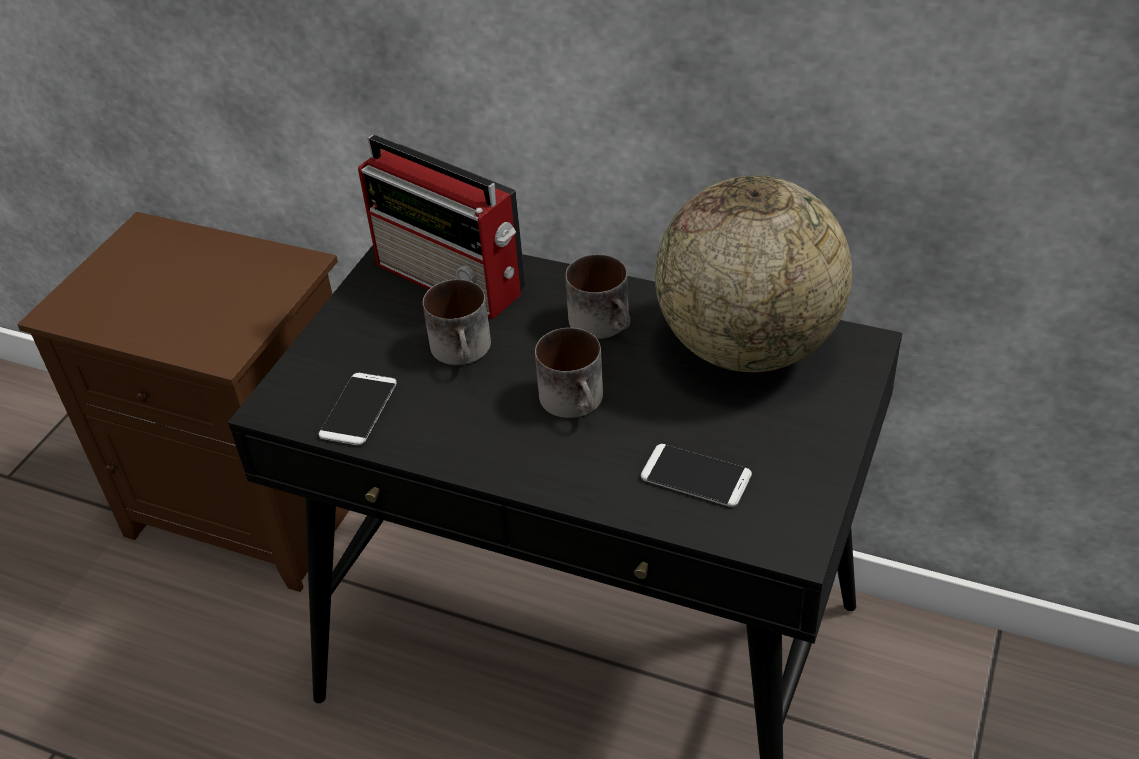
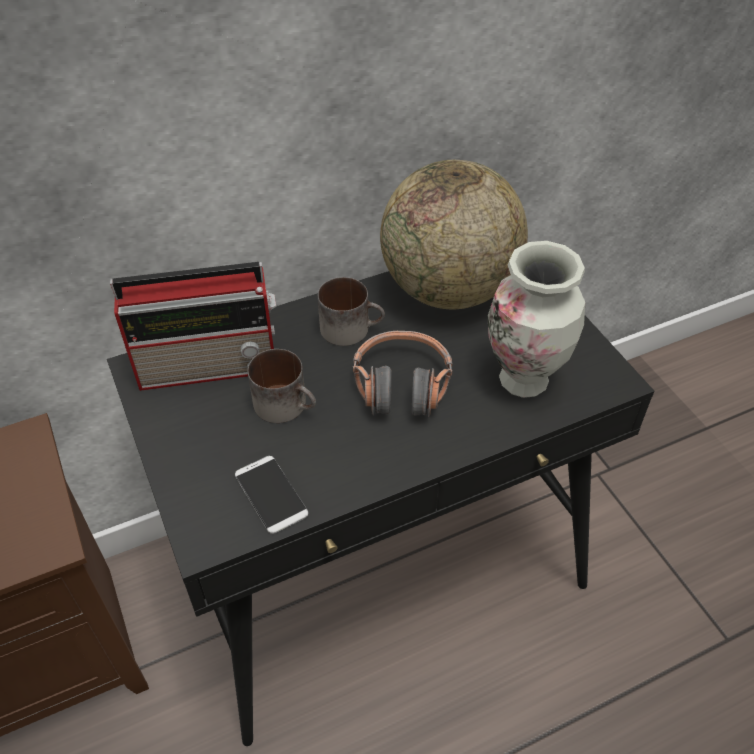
camera: 50 degrees left, 5 degrees up
(577, 401) = (401, 386): mug -> headphones
(696, 476) = (523, 381): phone -> vase

